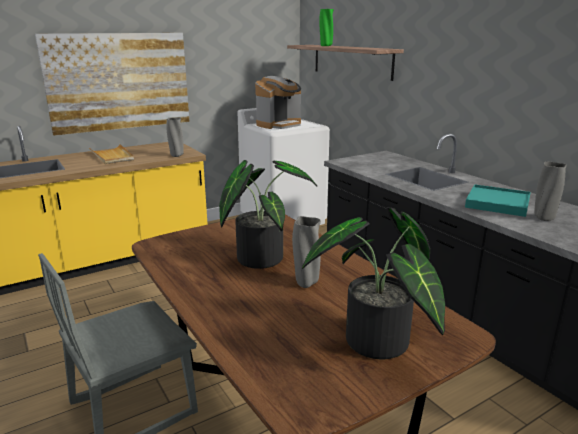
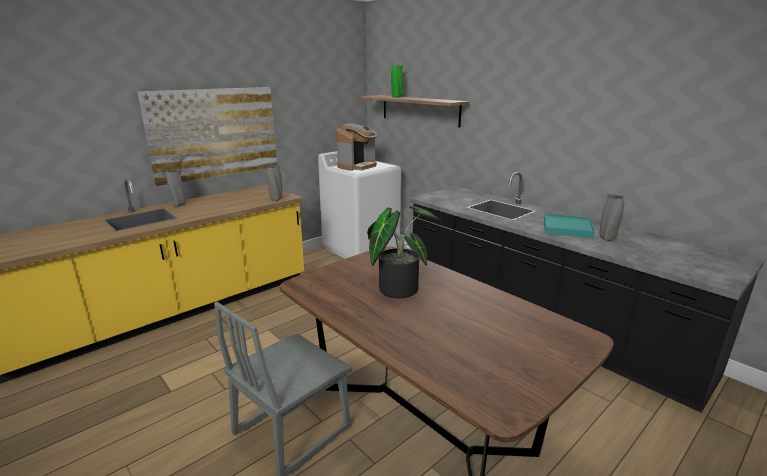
camera: 10 degrees left, 0 degrees up
(112, 156) = (215, 203): beige tray -> none
(306, 283) = (448, 307): grey vase -> grey vase (179, 204)
(377, 346) = (530, 354): potted plant -> none

